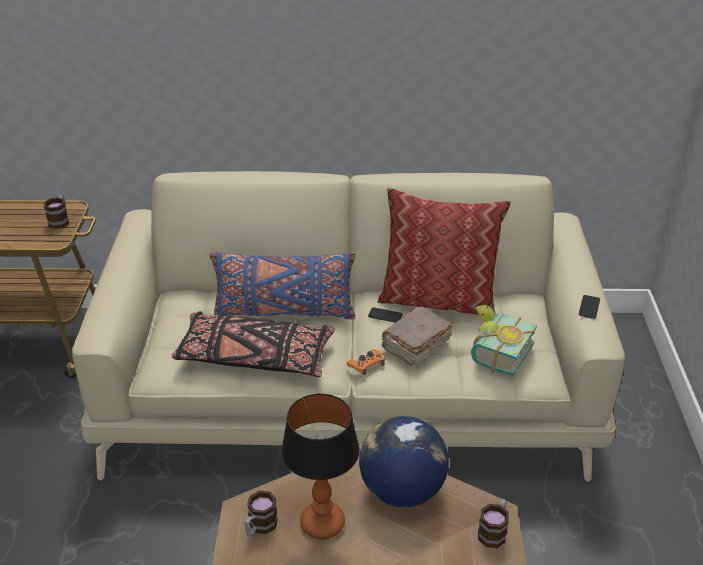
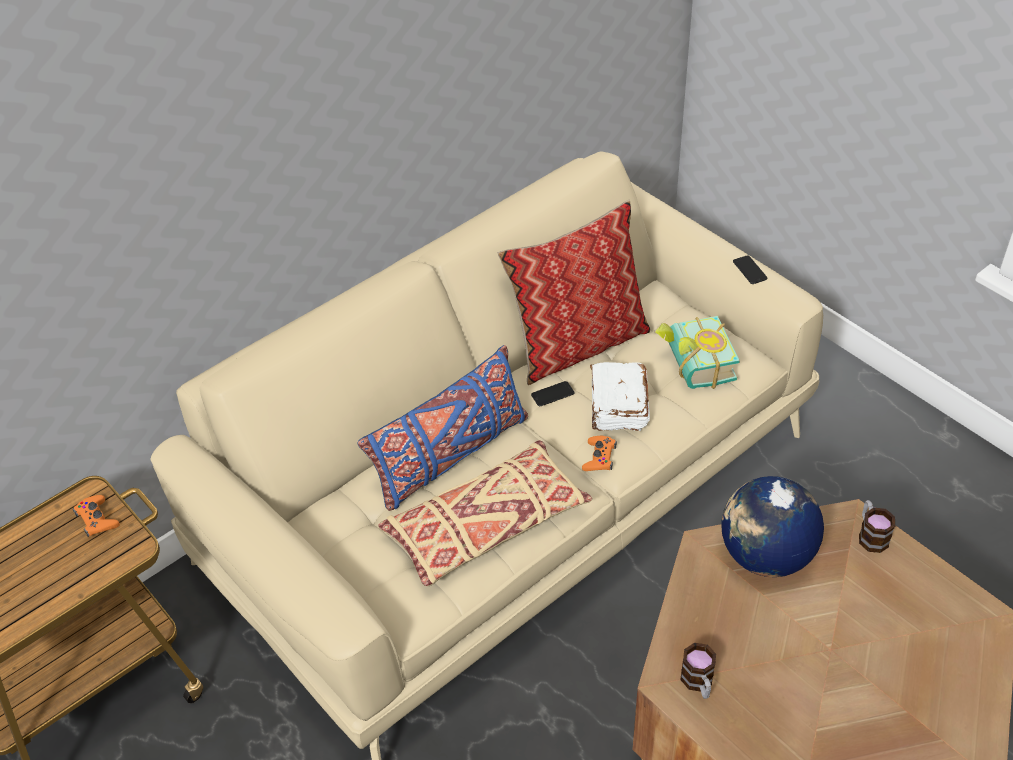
camera: 40 degrees left, 10 degrees up
(60, 220) = (97, 519): mug -> orange game controller
(254, 357) = (486, 526): black pillow -> beige pillow
(323, 522) = (742, 635): table lamp -> none
(415, 345) = (617, 407): brown book -> white book

